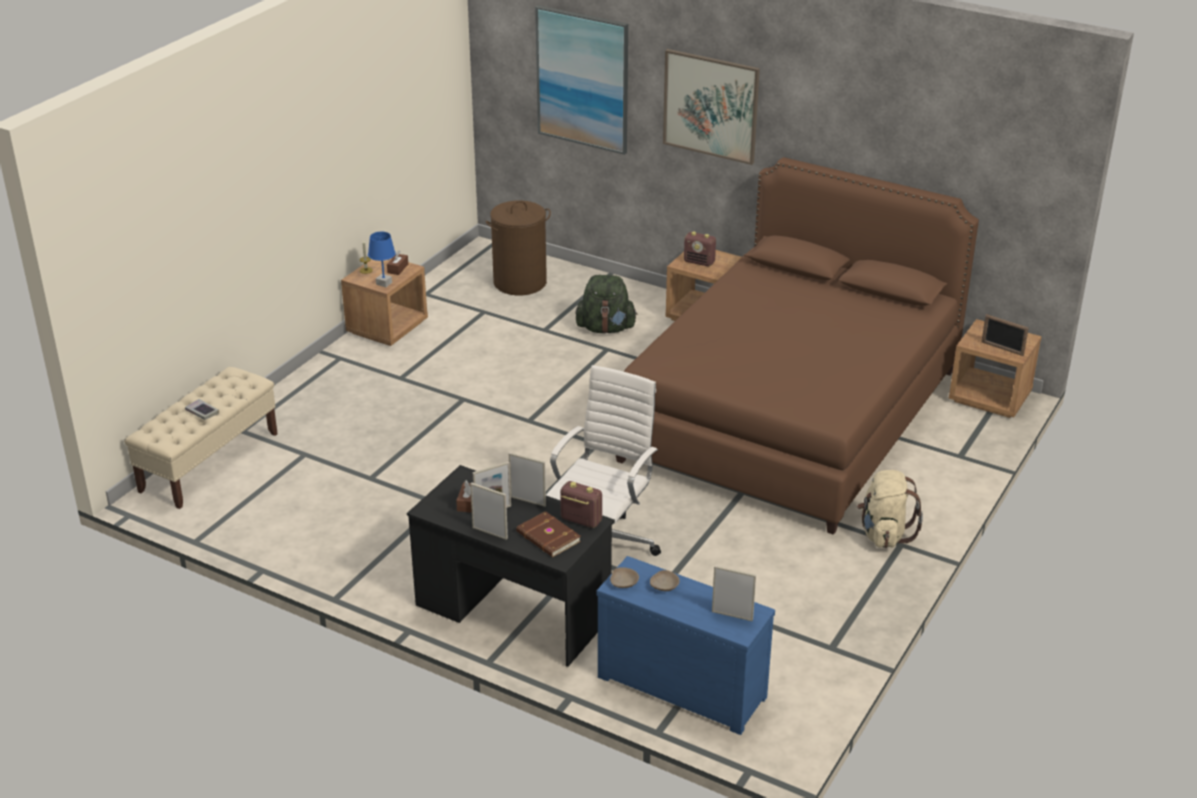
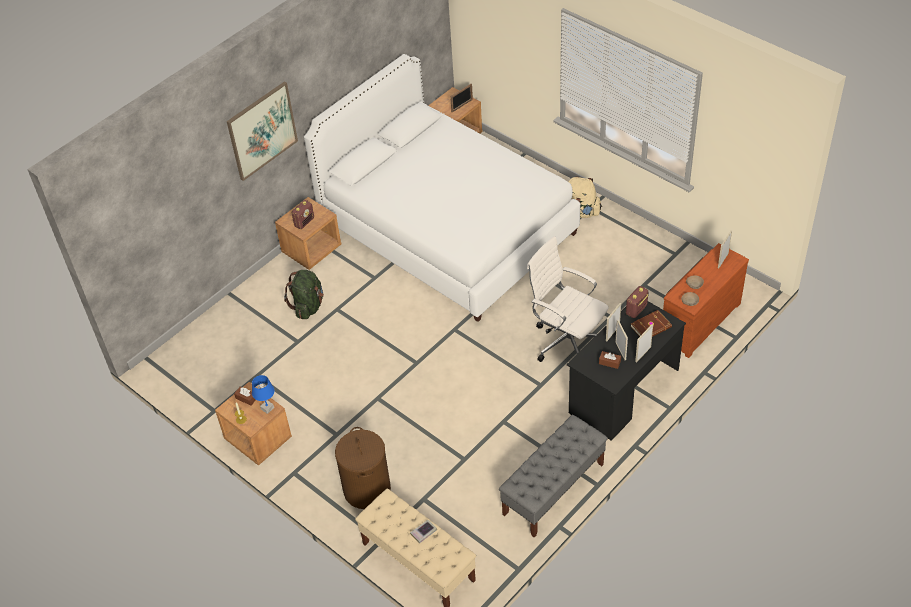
camera: 75 degrees left, 15 degrees up
(324, 559) = (553, 489): none -> grey bench
(520, 283) = (221, 349): brown laundry basket -> brown laundry basket (367, 489)
(582, 79) = (176, 193): picture -> none
(683, 684) = (698, 320): blue dresser -> brown dresser
(791, 415) = (448, 228): brown bed -> white bed

